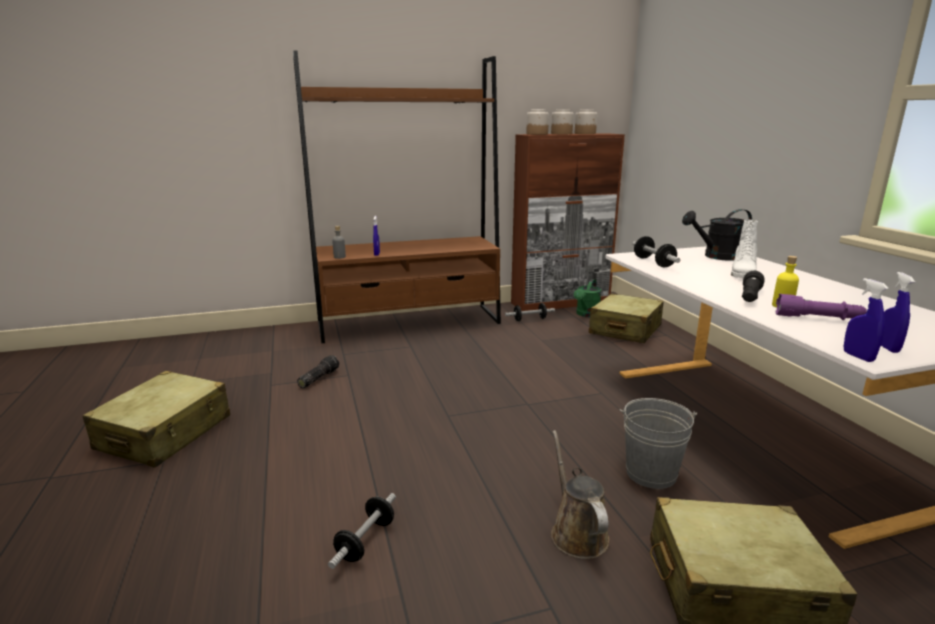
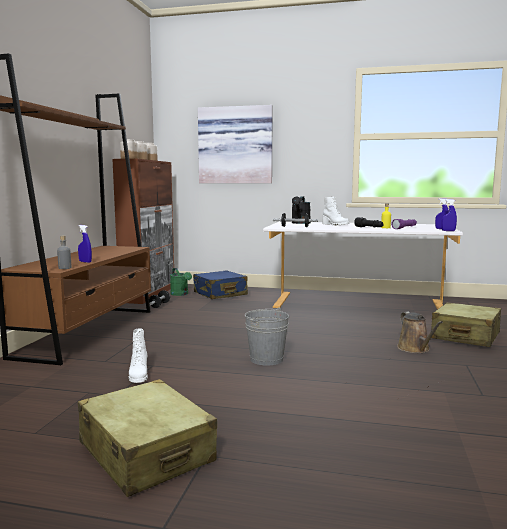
camera: 60 degrees left, 10 degrees down
(318, 378) = (138, 376): flashlight -> white boot
(365, 541) = (392, 393): dumbbell -> none
(576, 533) = (415, 349): brown watering can -> brown watering can turned 120 degrees counterclockwise
(625, 330) = (220, 294): beige suitcase -> blue suitcase
(651, 473) = (378, 327): grey bucket -> grey bucket (266, 359)
(708, 109) = (236, 145): none -> picture

